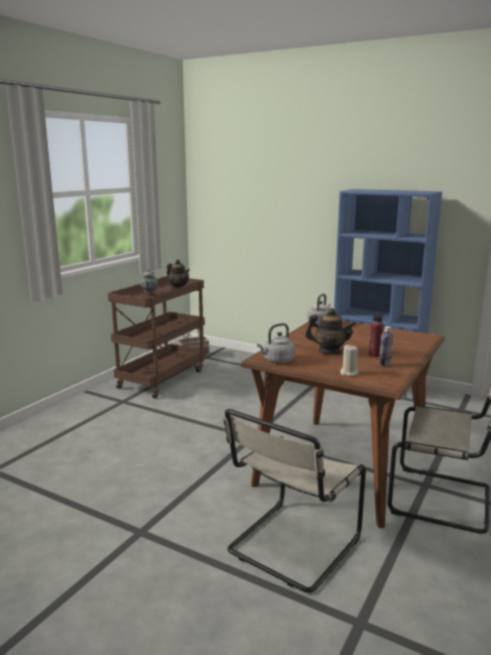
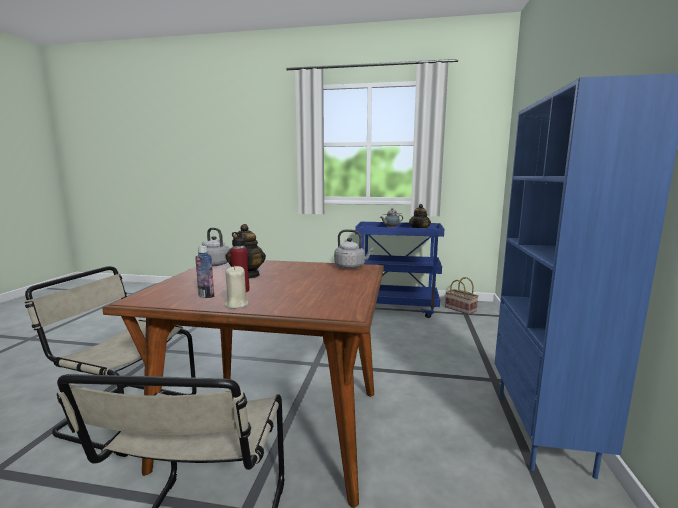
camera: 70 degrees right, 5 degrees down
(162, 378) = (397, 308): brown cart -> blue cart
(349, 373) = (174, 284): beige candle -> beige candle (236, 305)

